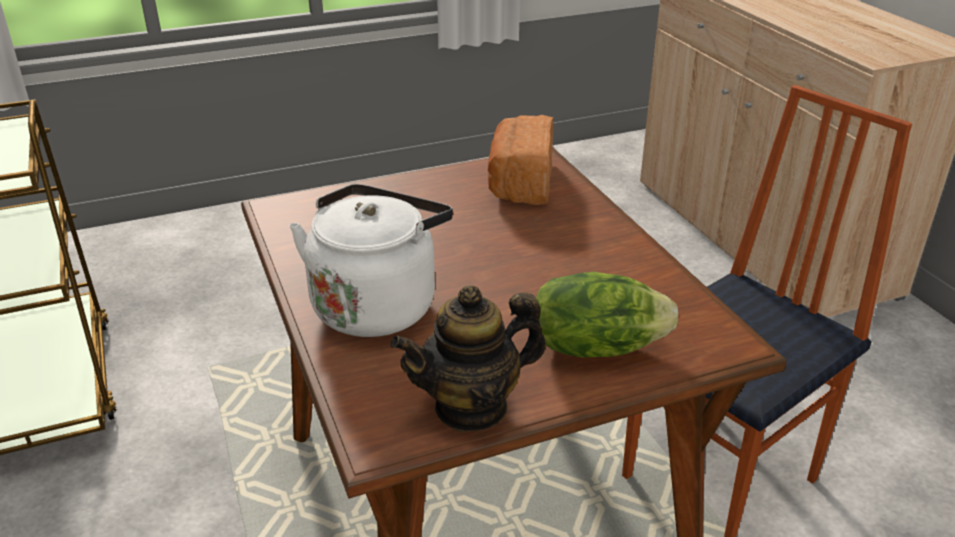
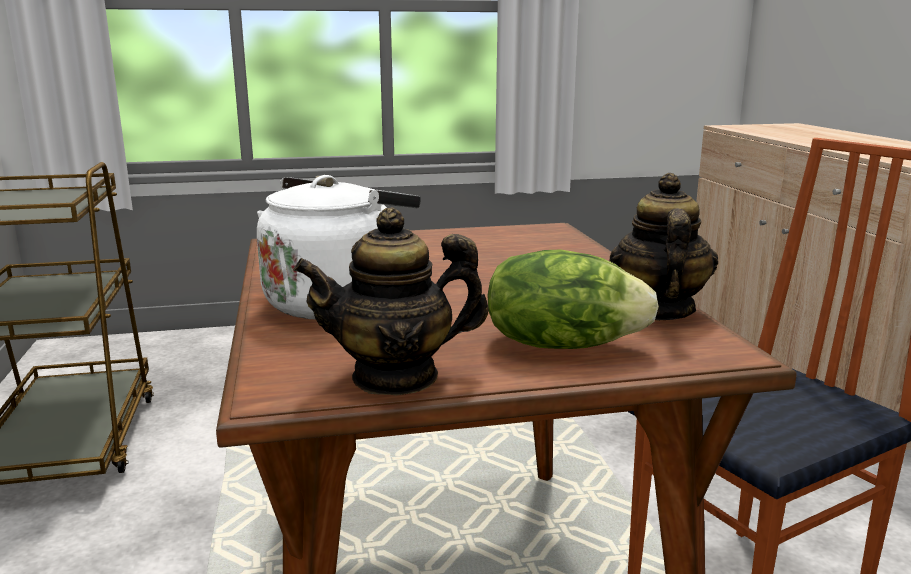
camera: 10 degrees right, 15 degrees down
(520, 183) = (525, 239): bread -> none
(665, 289) = (657, 311): none -> teapot

